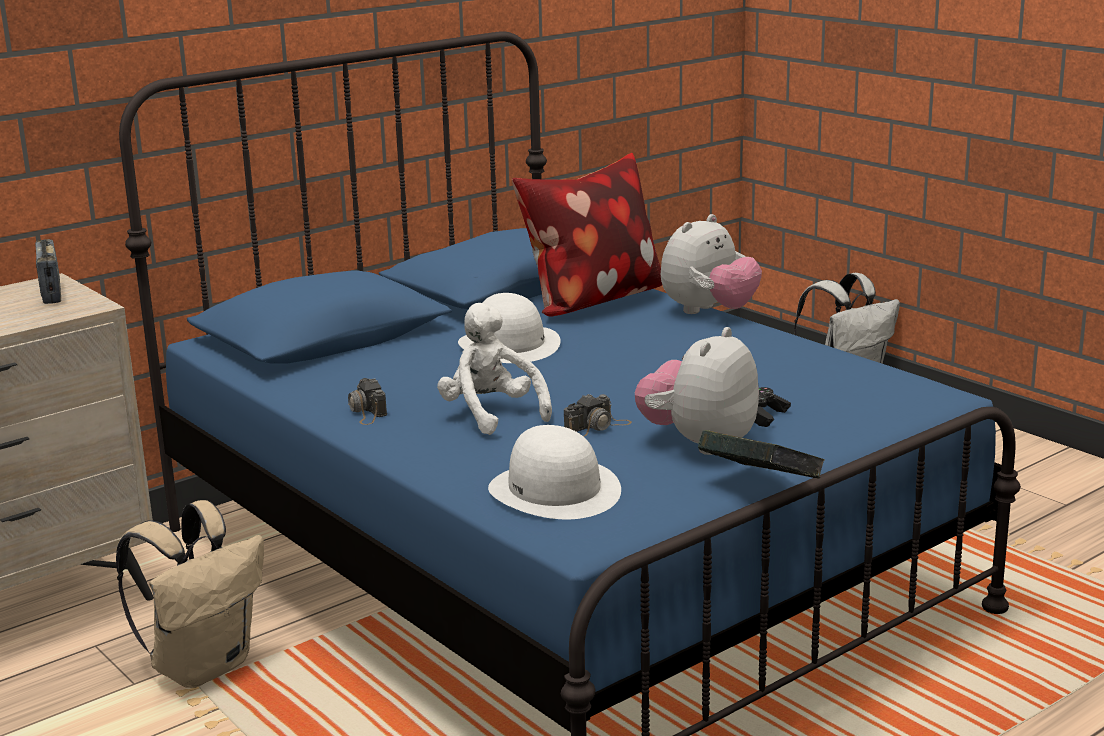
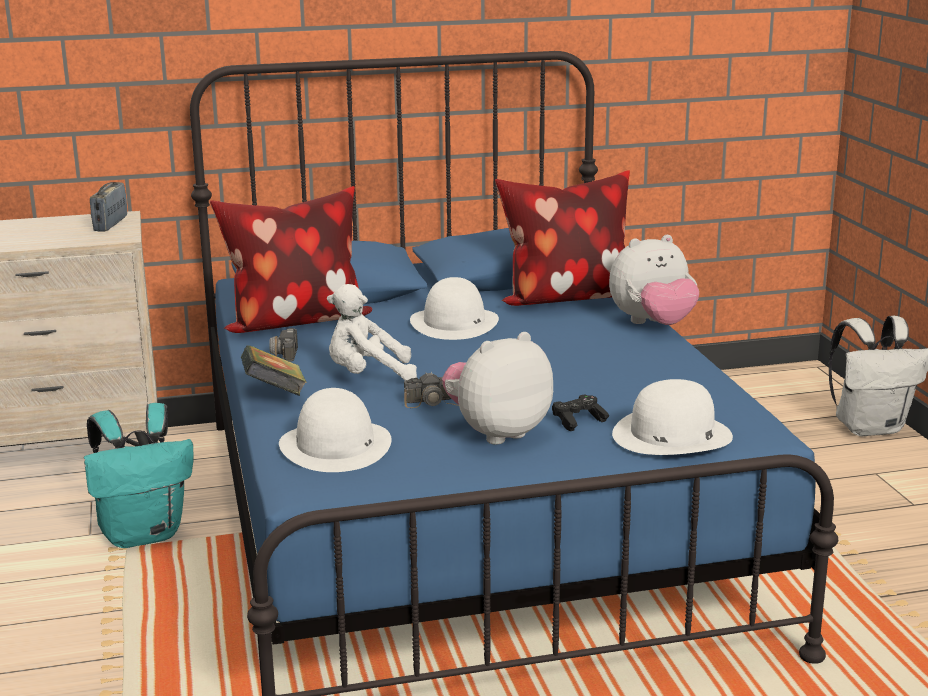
camera: 25 degrees right, 0 degrees up
(203, 666) = (144, 534): beige backpack -> turquoise backpack
(332, 375) = (295, 323): none -> pillow
(491, 414) = (368, 376): white plush toy -> white plush toy turned 90 degrees counterclockwise
(759, 486) = (494, 478): book -> book (274, 395)
(865, 411) = (671, 435): none -> white hat

